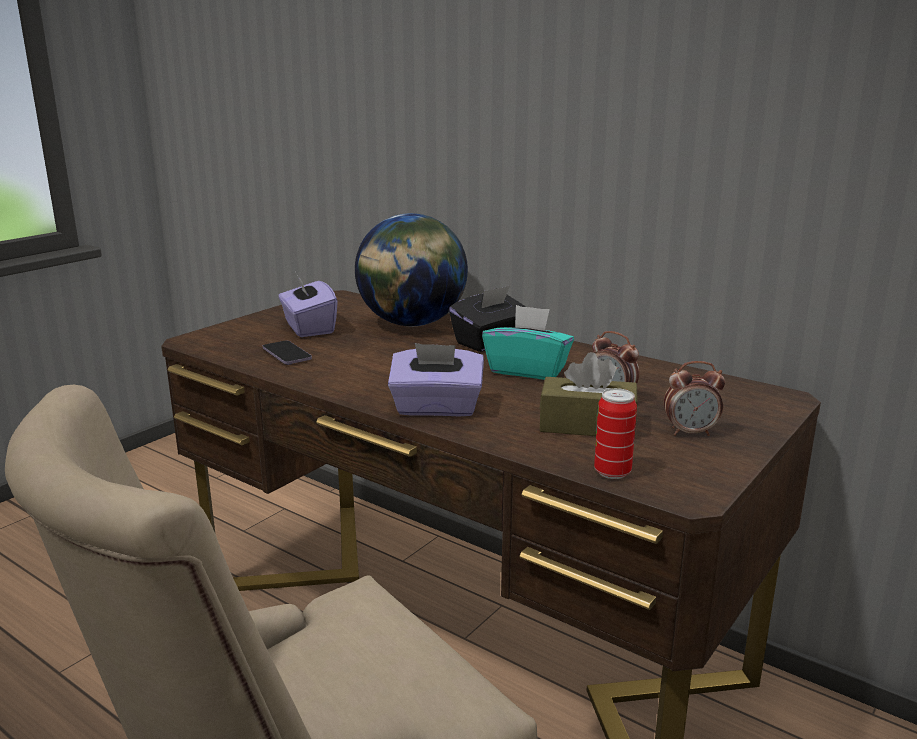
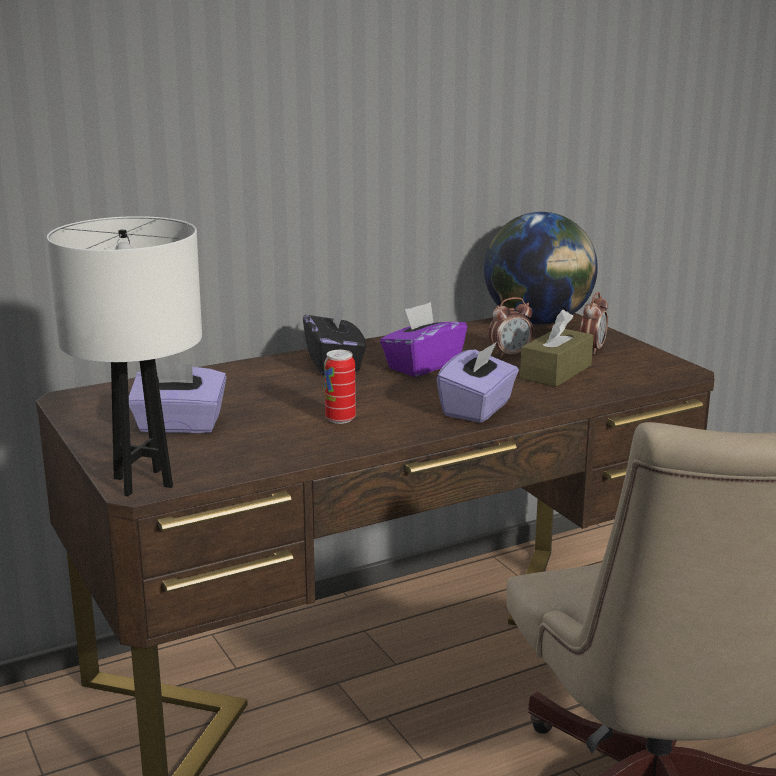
camera: 65 degrees left, 0 degrees up
(200, 340) = (143, 482): none -> white table lamp
(287, 354) = (260, 445): phone -> none
(412, 324) = (234, 382): globe -> globe (538, 322)
(528, 370) = (422, 366): turquoise tissue box -> purple tissue box
(612, 472) = (639, 382): can -> can (340, 419)

